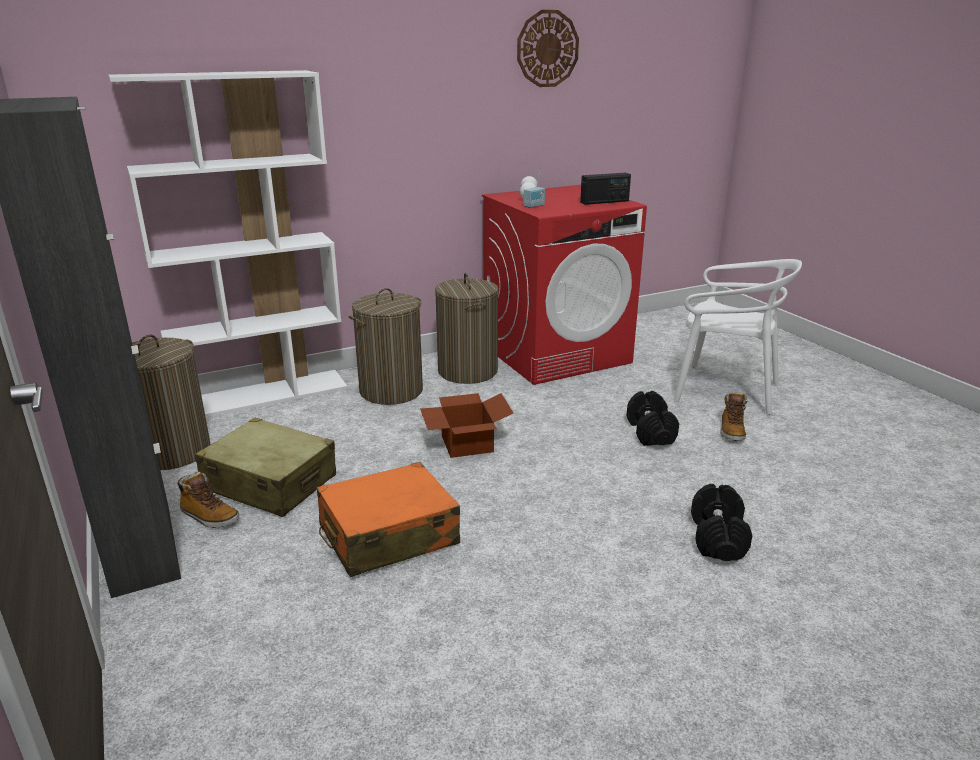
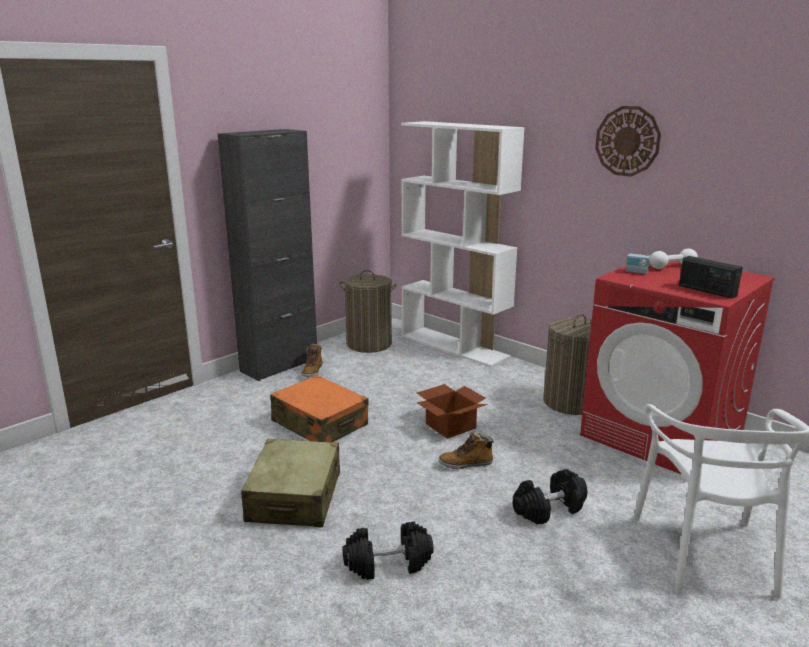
camera: 70 degrees right, 5 degrees down
(270, 483) = (354, 377): beige suitcase -> beige suitcase (295, 497)
(391, 390) = (503, 382): laundry basket -> none
(547, 49) = (752, 123): wall clock -> wall clock (627, 141)
(731, 431) = (603, 563): boot -> boot (466, 464)

